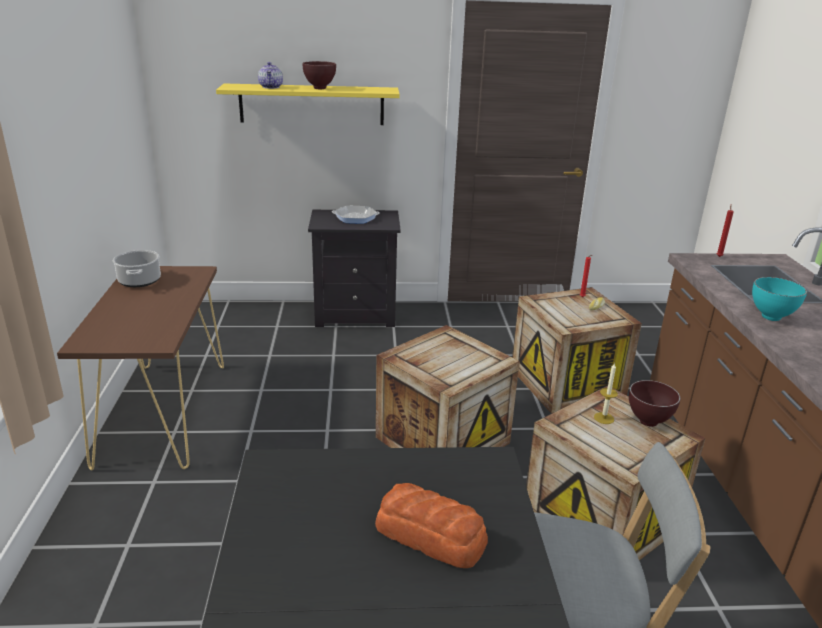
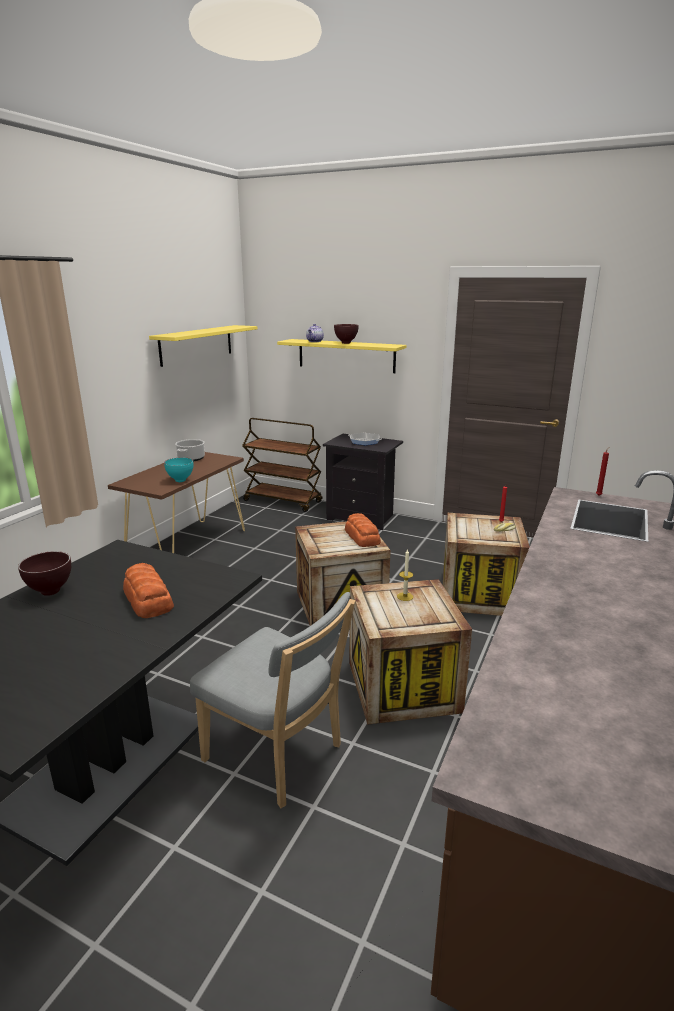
camera: 30 degrees right, 5 degrees down
(105, 102) = (196, 344): none -> yellow shelf
(234, 312) = (283, 501): none -> brown cart
(470, 350) = (362, 536): none -> bread
(649, 423) = (437, 608): brown bowl -> brown bowl (50, 592)
(772, 318) = (567, 540): turquoise bowl -> turquoise bowl (181, 481)

